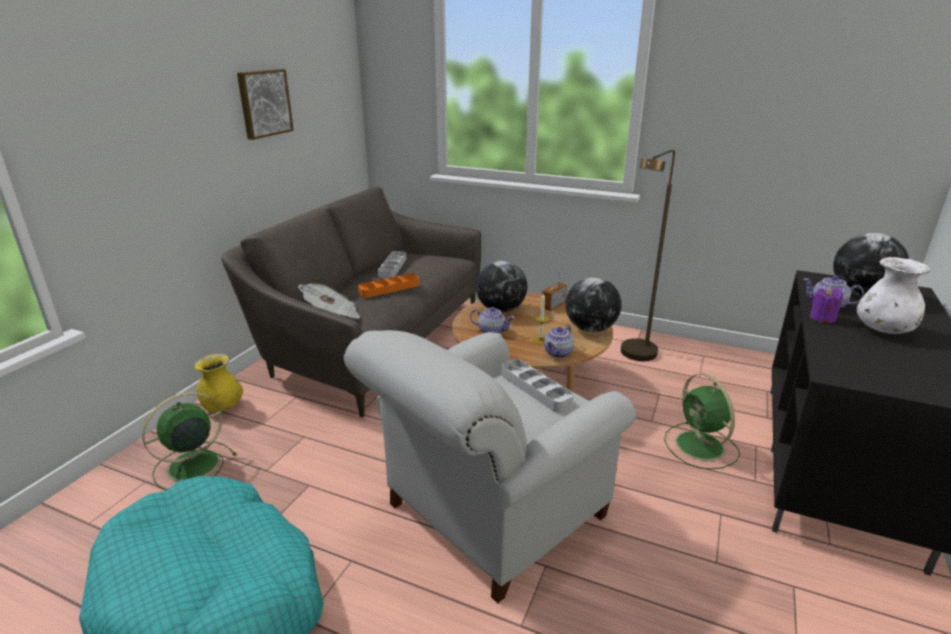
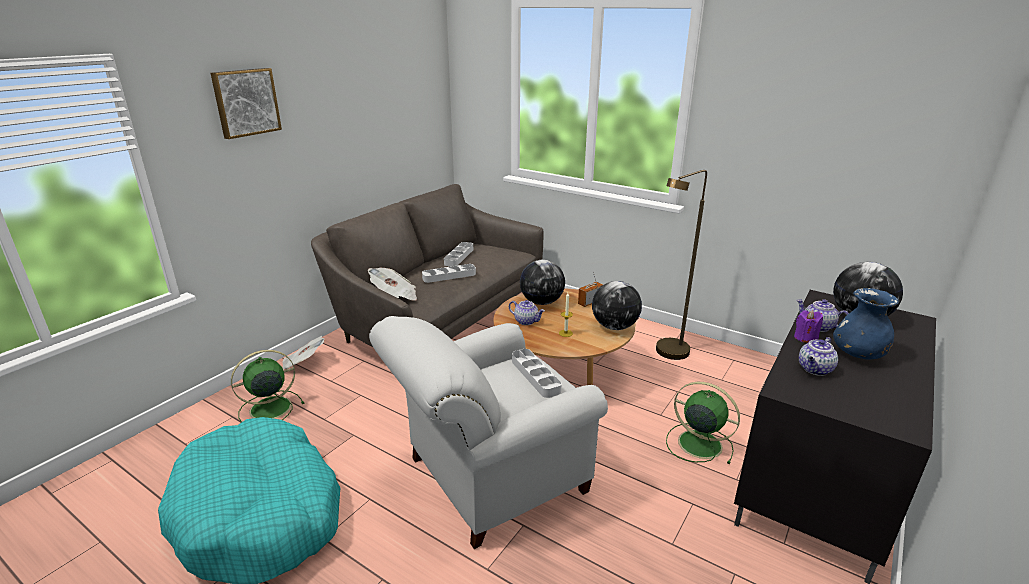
camera: 10 degrees right, 0 degrees up
(222, 407) = (303, 363): yellow vase -> newspaper
(264, 103) = (357, 114): picture -> picture (245, 102)
(389, 289) = (449, 276): orange tray -> grey tray
(558, 353) = (576, 346): teapot -> teapot (815, 369)
(701, 447) = (697, 443): green fan -> green fan turned 135 degrees clockwise
(883, 330) = (858, 354): white vase -> blue vase

